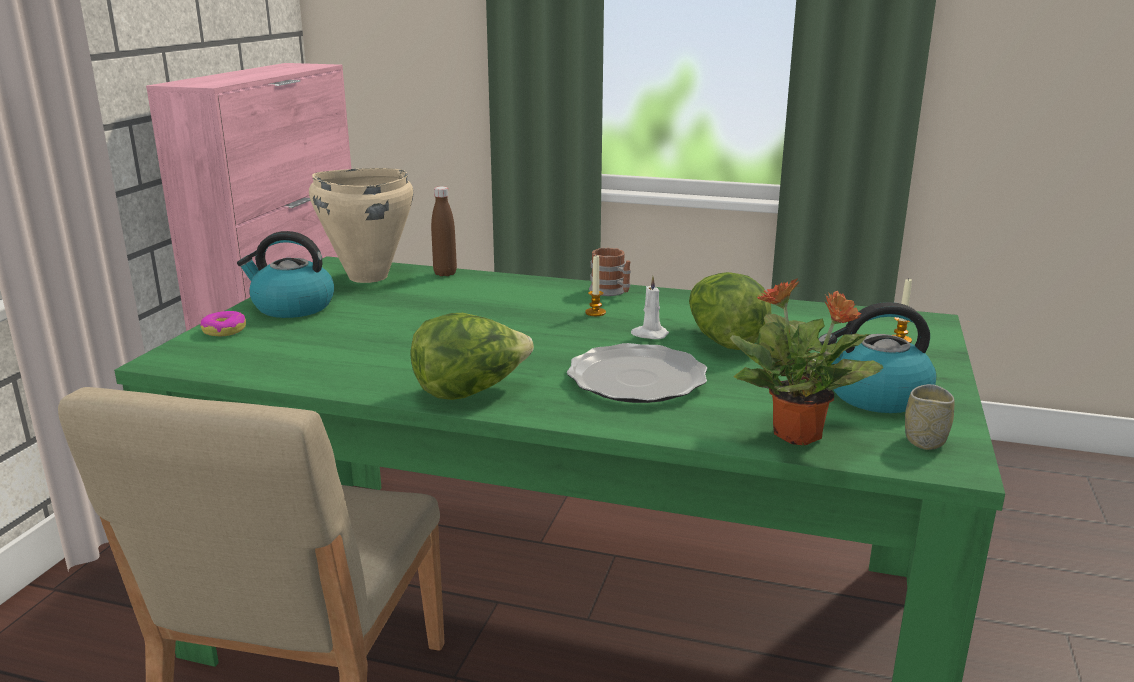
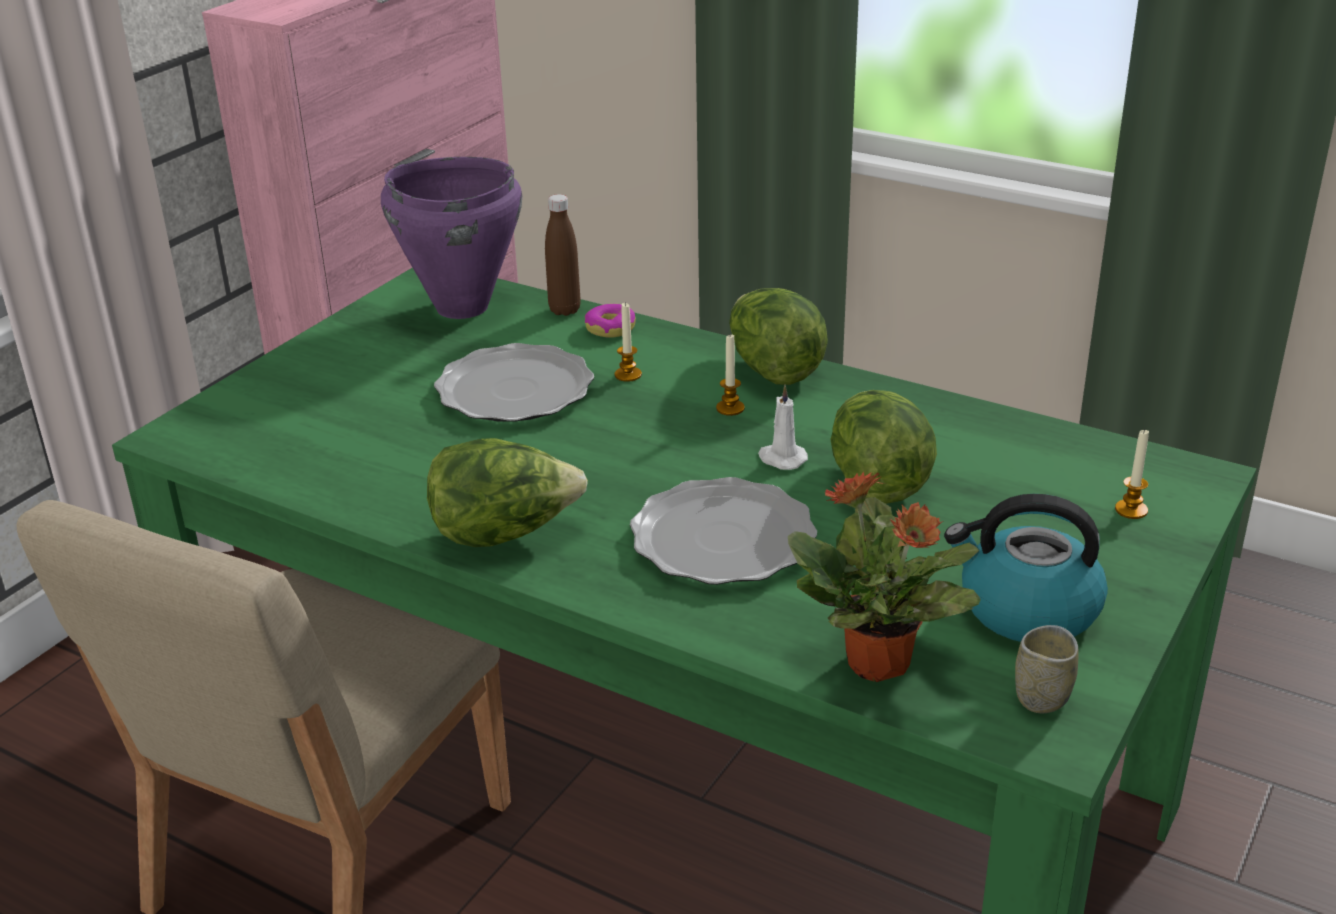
camera: 15 degrees right, 10 degrees up
(224, 330) = (253, 391): donut -> donut (611, 328)
(292, 307) = (347, 356): kettle -> none
(367, 277) = (461, 307): beige cooking pot -> purple cooking pot
(432, 315) = (514, 391): none -> plate
(511, 301) = (628, 375): none -> candle
(612, 292) = (773, 369): mug -> lettuce

